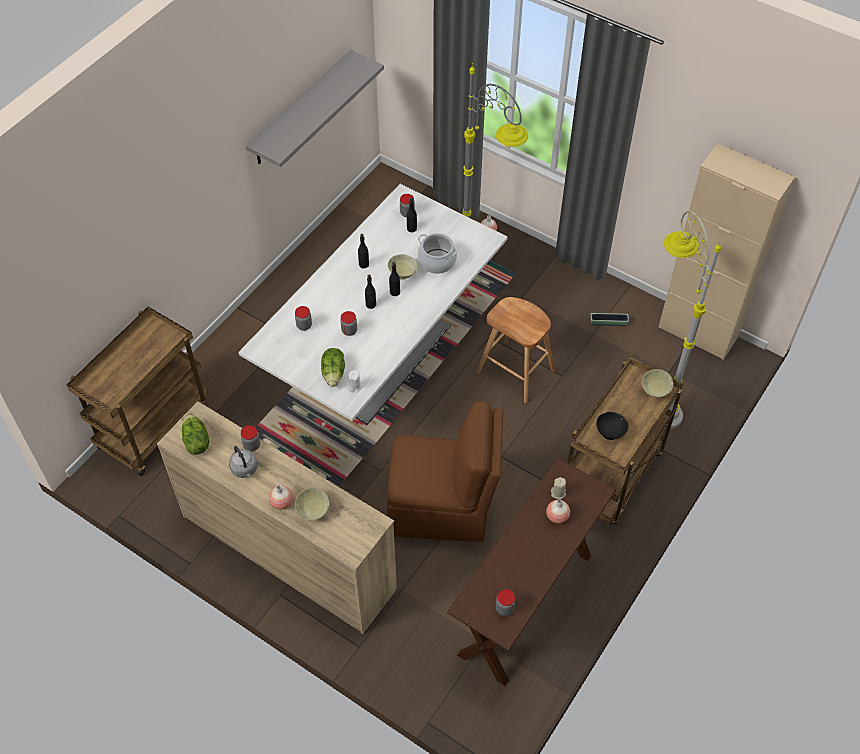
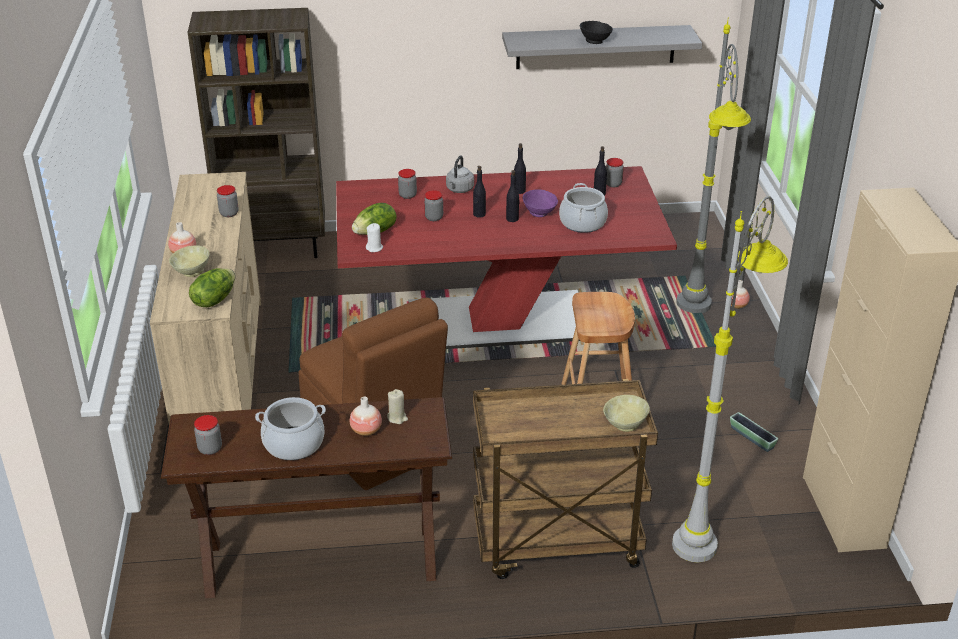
camera: 50 degrees right, 20 degrees down
(153, 425) = (275, 248): brown cart -> brown bookcase
(196, 441) = (202, 189): lettuce -> lettuce (214, 300)
(245, 470) = (199, 222): grey kettle -> grey kettle (459, 190)
(381, 359) = (498, 322): white dining table -> red dining table
(403, 274) = (539, 213): beige bowl -> purple bowl
(538, 561) = (294, 444): none -> cooking pot
(610, 432) = (525, 420): black bowl -> black bowl (595, 41)

